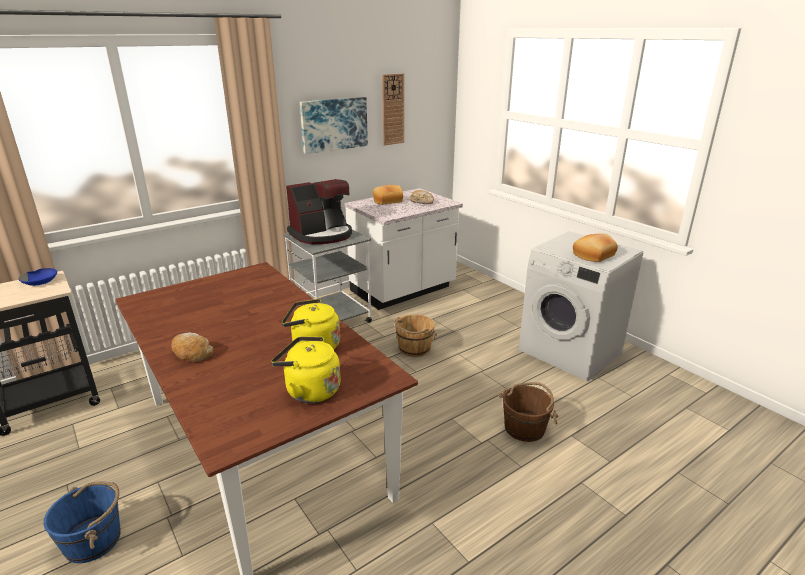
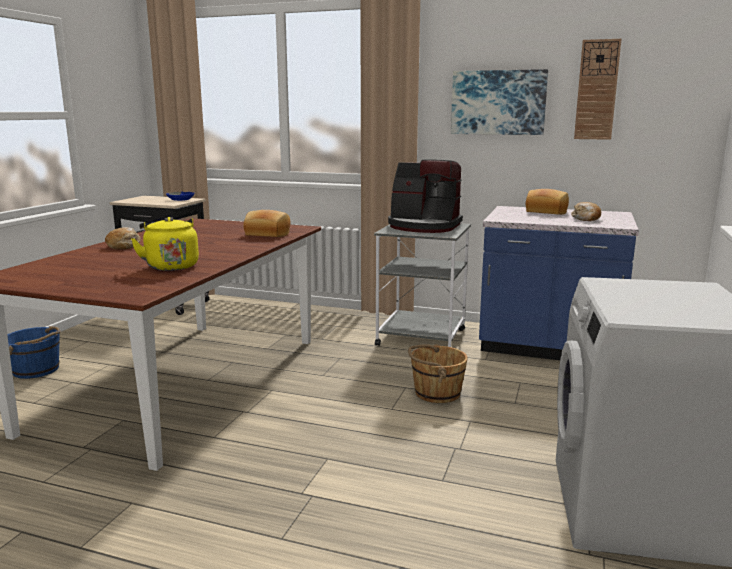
camera: 55 degrees right, 10 degrees down
(309, 390) = (91, 279): yellow kettle -> none
(403, 290) = (549, 348): white counter -> blue counter
(525, 428) = (370, 518): brown bucket -> none
(594, 255) = (651, 307): bread -> bread (267, 234)

